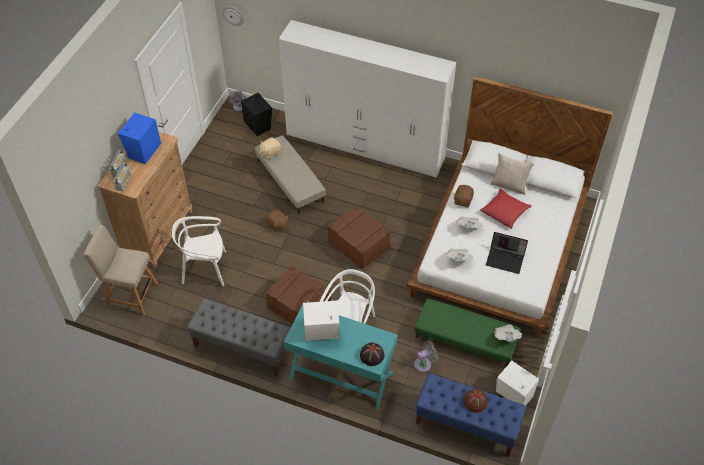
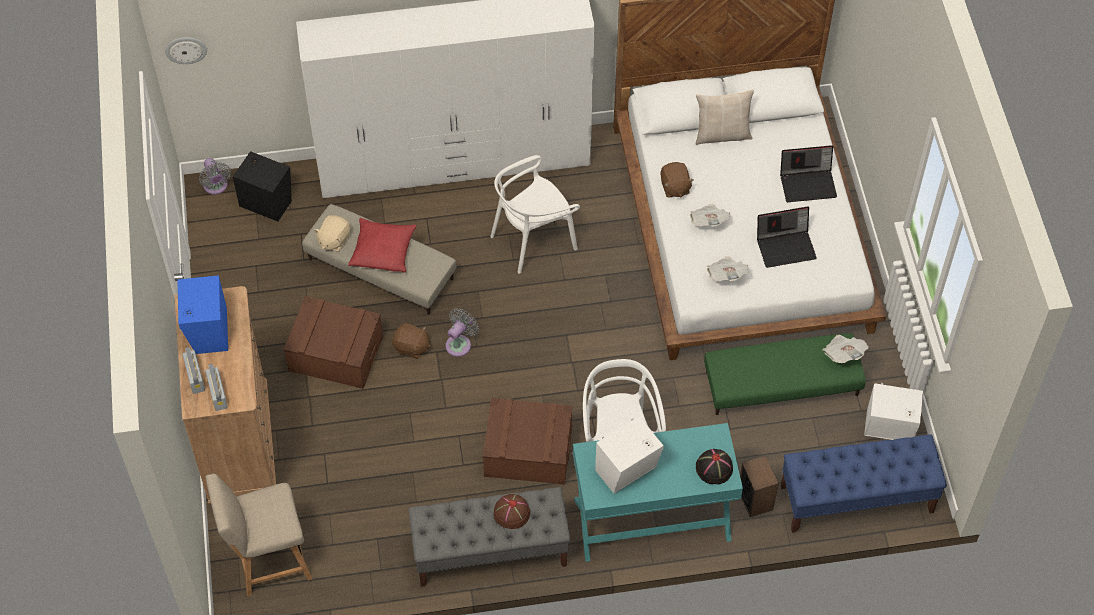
camera: 30 degrees left, 5 degrees up
(205, 269) = (351, 465): white chair -> white chair (533, 240)
(358, 244) = (548, 319): brown storage box -> brown storage box (335, 353)
(407, 394) = (755, 499): none -> speaker
(424, 364) = (750, 445): grey fan -> grey fan (460, 343)
(475, 401) = (868, 462): brown hat -> brown hat (511, 513)
(505, 211) = (741, 177): red pillow -> red pillow (383, 250)
(542, 231) = (808, 183): none -> laptop

